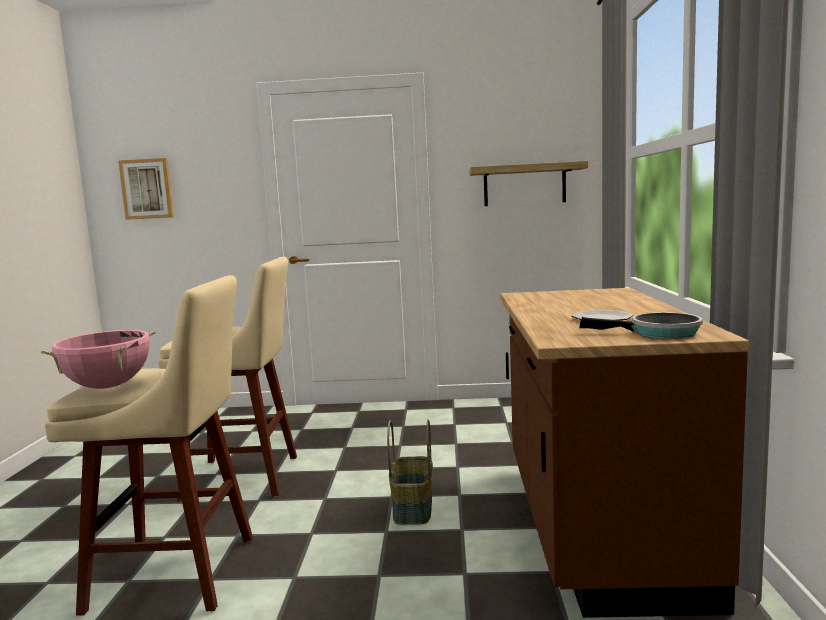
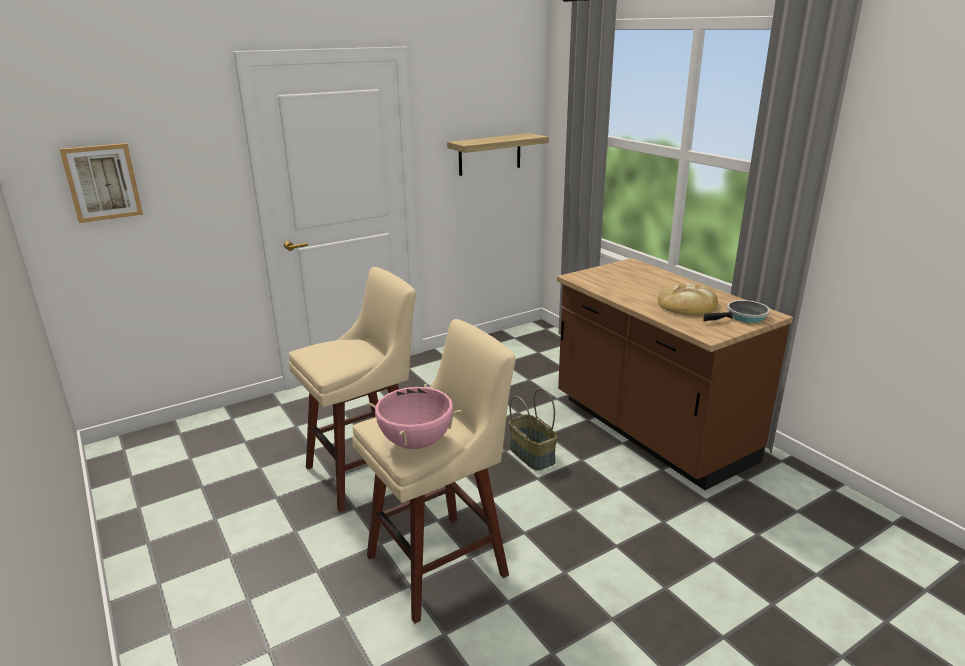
camera: 35 degrees left, 15 degrees up
(601, 318) = (687, 304): plate -> bread

